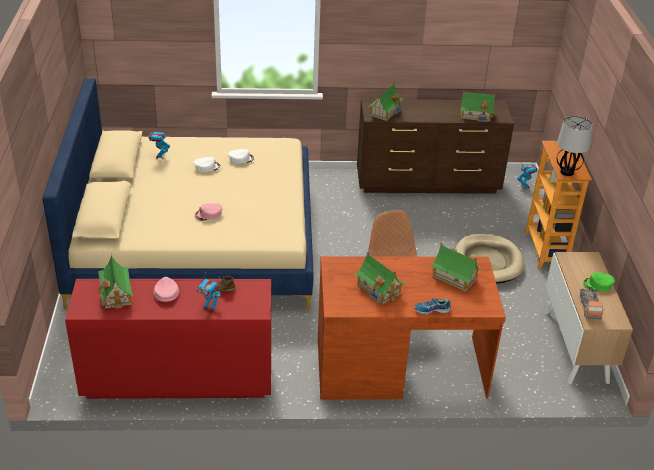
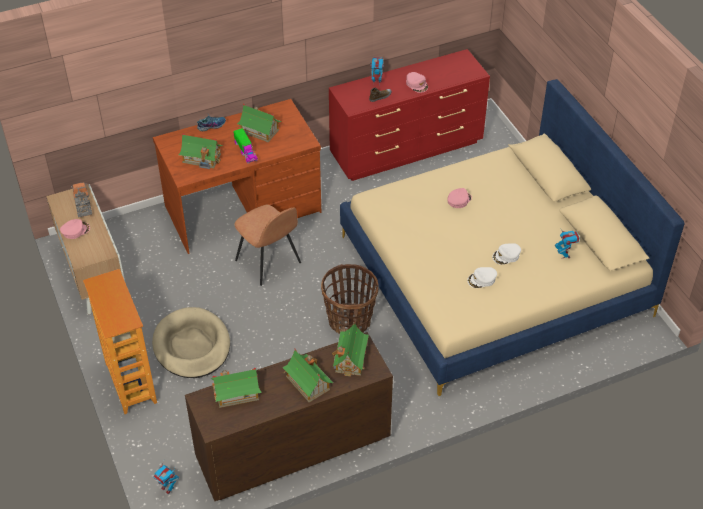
camera: 160 degrees right, 10 degrees up
(116, 294) = (450, 73): toy house -> toy house (307, 382)
(343, 242) = (349, 321): none -> basket
(403, 272) = (245, 151): none -> toy truck
(566, 172) = (110, 282): table lamp -> none
(598, 284) = (75, 230): green cap -> pink cap

